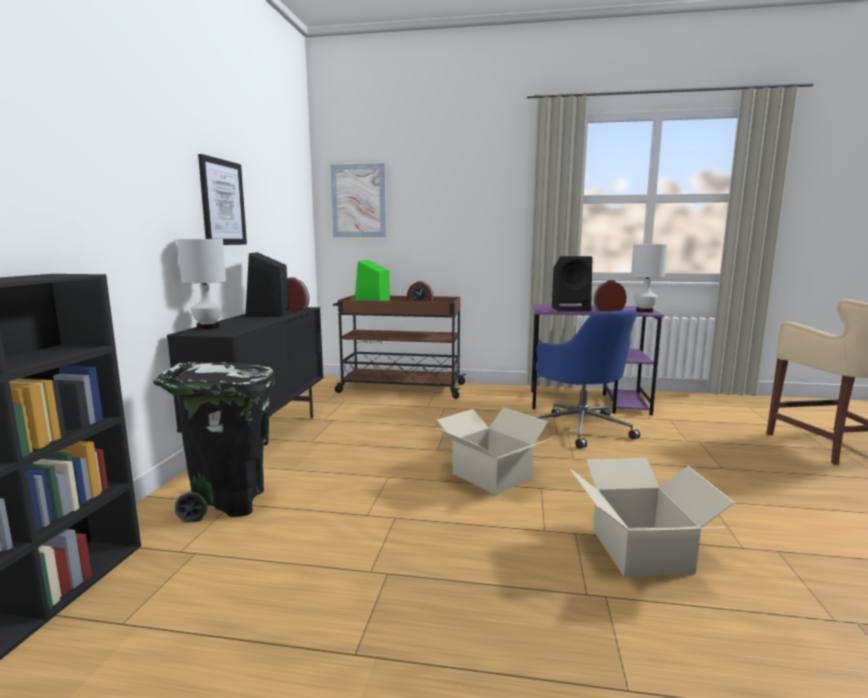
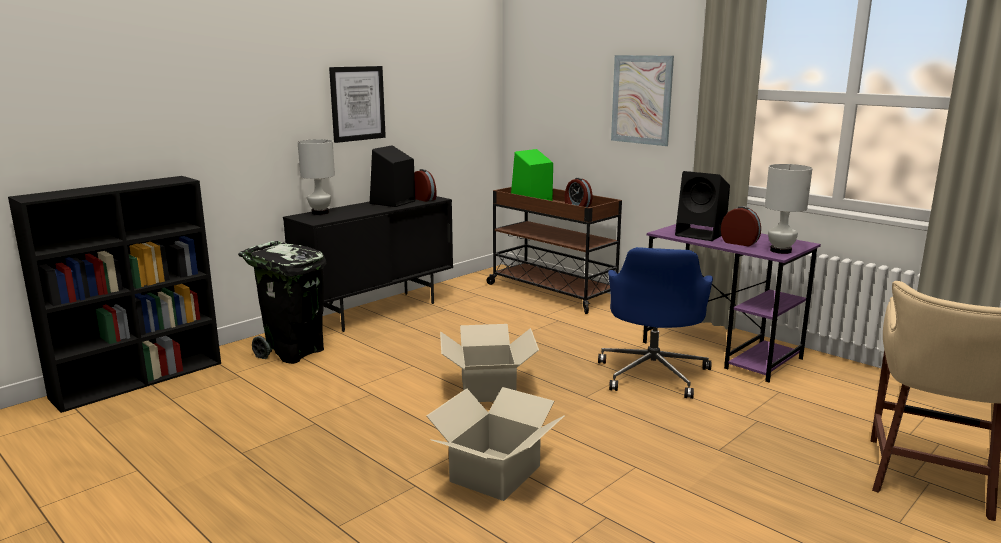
camera: 35 degrees right, 5 degrees up
(358, 201) = (539, 83): picture -> picture (641, 99)

